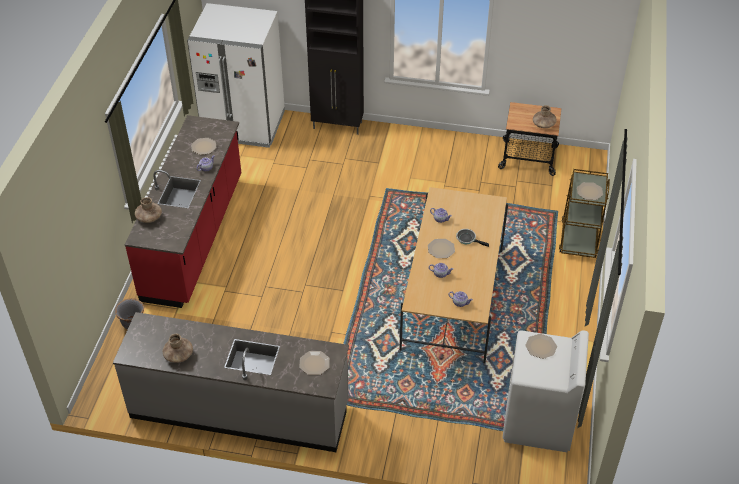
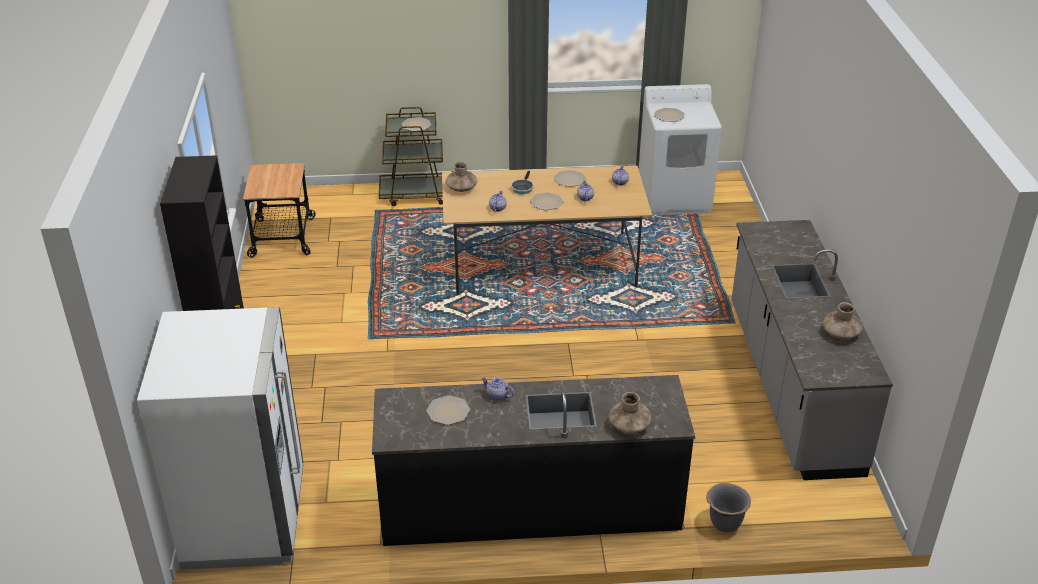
camera: 105 degrees left, 10 degrees down
(194, 237) = (530, 506): red counter -> black counter
(314, 363) = (777, 238): plate -> plate (570, 179)
(543, 124) = (286, 173): brown vase -> brown vase (461, 188)

